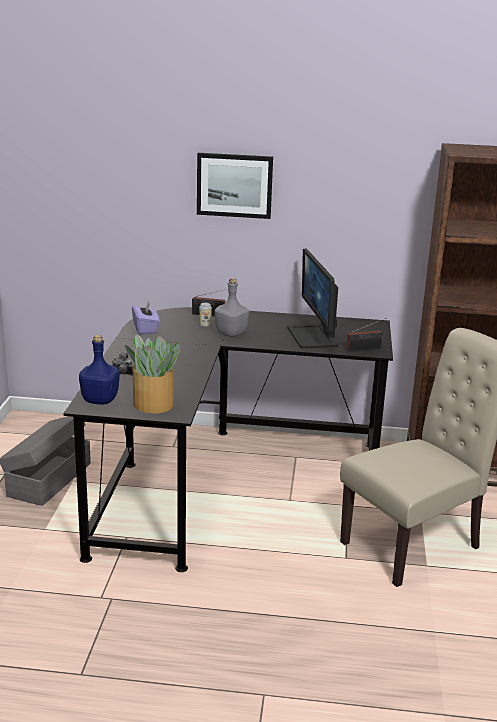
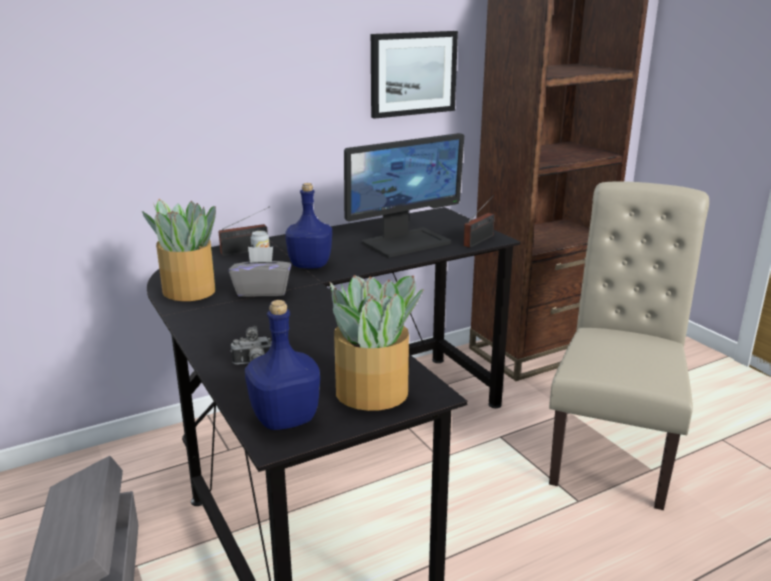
camera: 35 degrees left, 0 degrees up
(145, 329) = (189, 291): purple tissue box -> potted plant
(181, 340) = (262, 291): none -> grey tissue box
(231, 334) = (310, 265): grey bottle -> blue bottle
(234, 185) = (244, 57): picture -> picture (413, 73)
(313, 336) = (405, 242): monitor -> monitor turned 75 degrees counterclockwise

